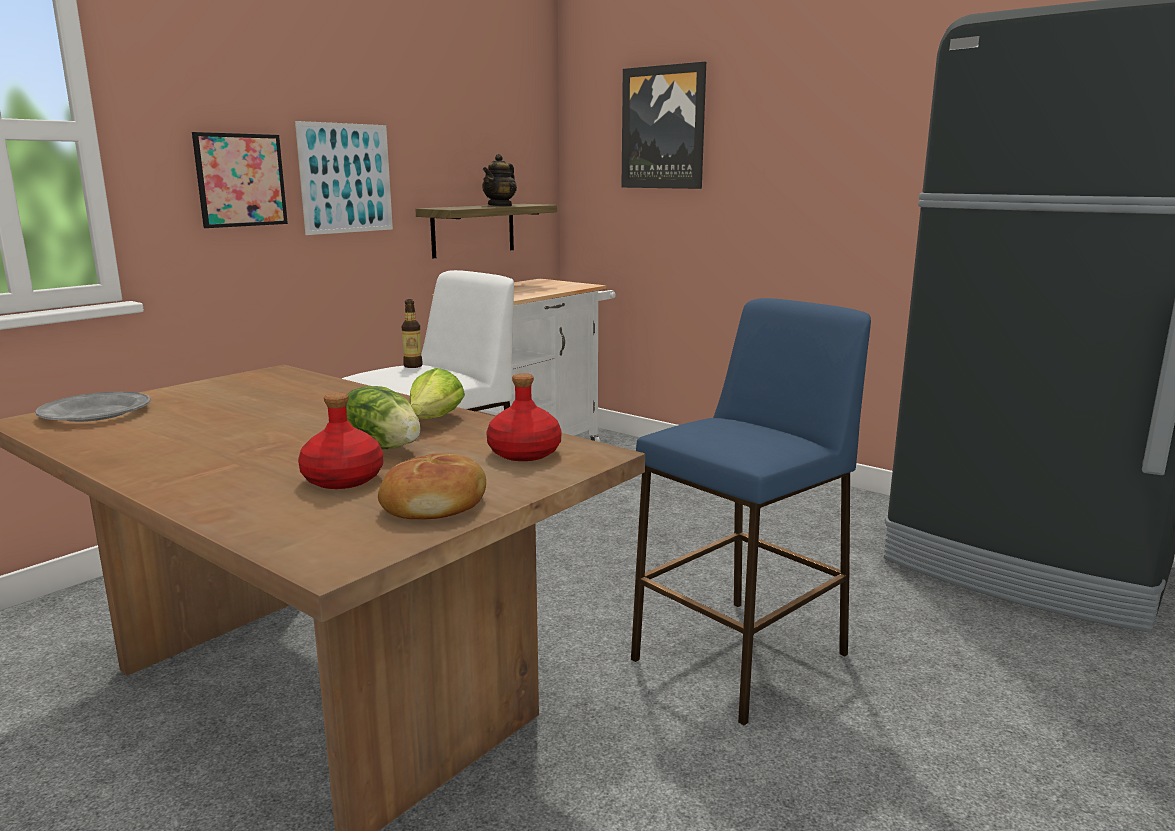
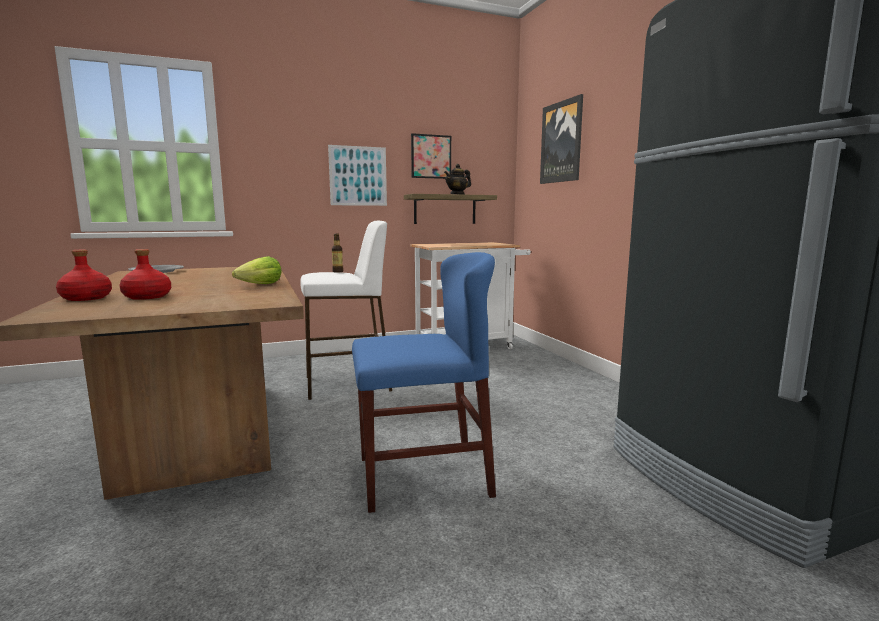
camera: 30 degrees right, 5 degrees down
(241, 180) = (294, 174): picture -> picture (431, 156)
(383, 446) = (204, 290): lettuce -> none
(435, 503) = (143, 308): bread -> none
(523, 453) = (248, 298): red bottle -> red bottle (86, 298)
(741, 656) = (423, 476): blue stool -> blue chair

